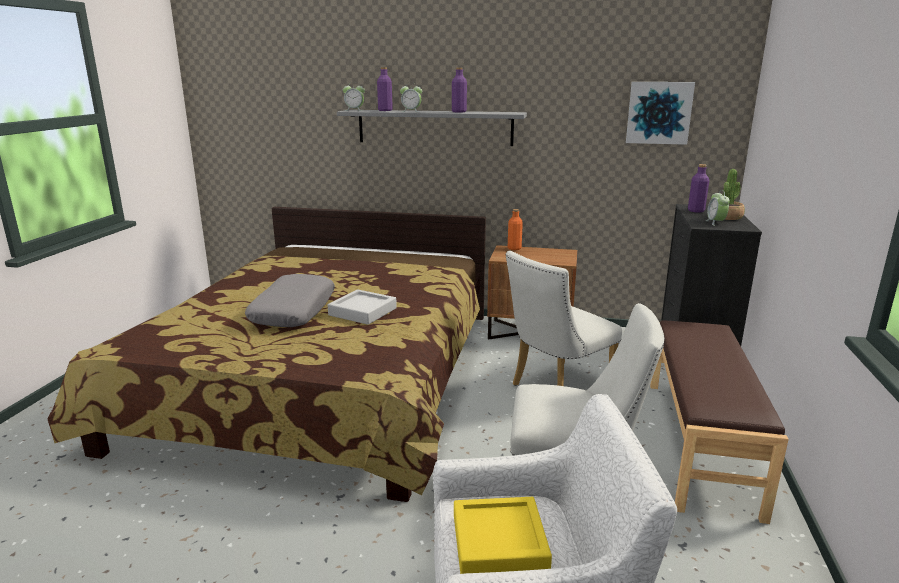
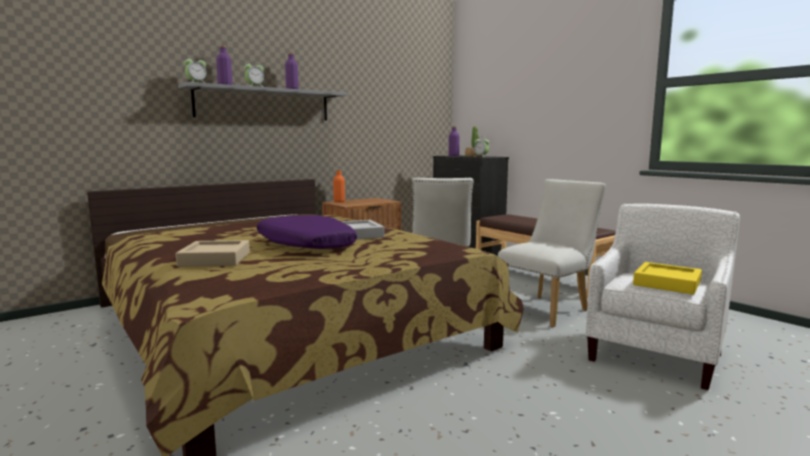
camera: 50 degrees left, 10 degrees down
(210, 306) = (215, 259): none -> beige tray
(293, 311) = (305, 245): grey pillow -> purple pillow
(659, 113) = (410, 98): picture -> none

